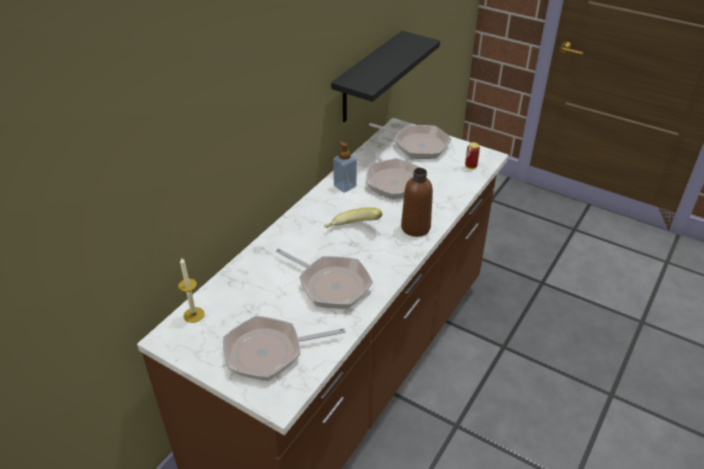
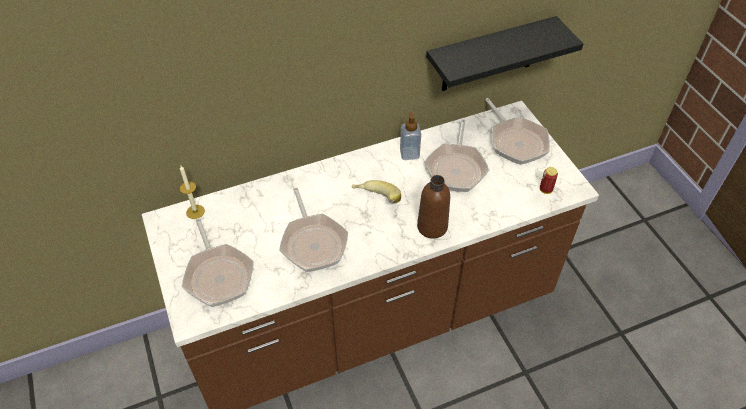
camera: 35 degrees right, 10 degrees up
(269, 352) = (218, 274): frying pan -> frying pan turned 135 degrees counterclockwise

